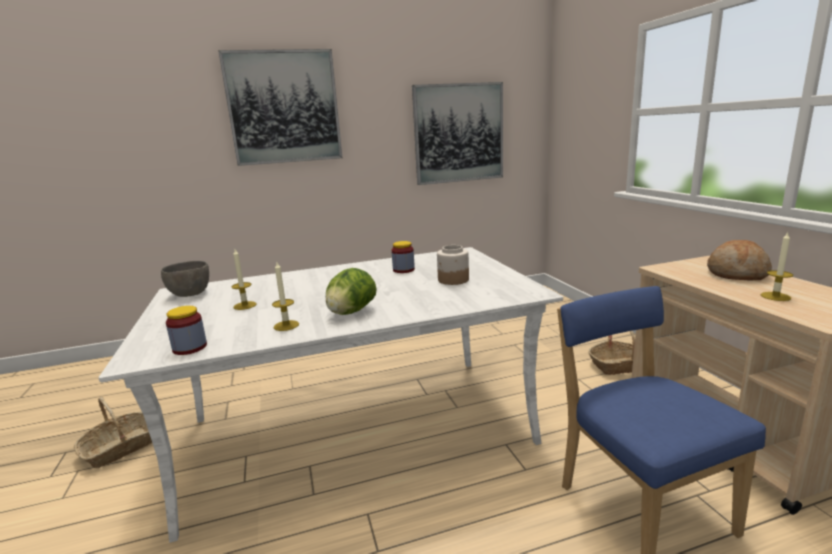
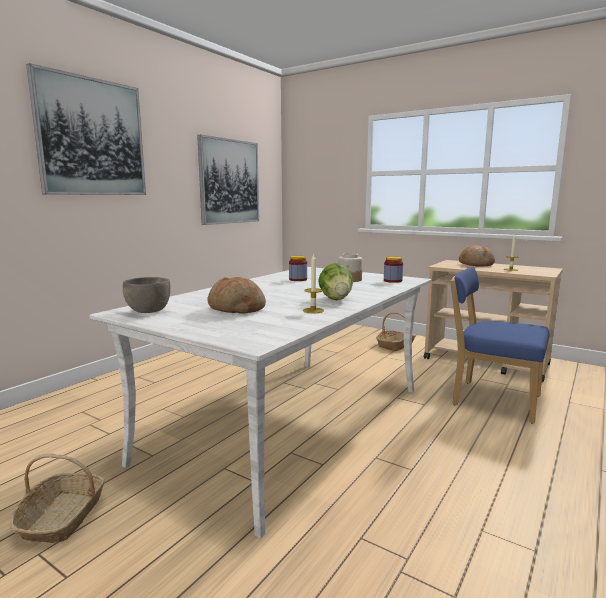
camera: 40 degrees left, 5 degrees down
(190, 348) = (279, 330): jar -> jar (392, 281)
(245, 305) = (236, 308): candle -> bread

